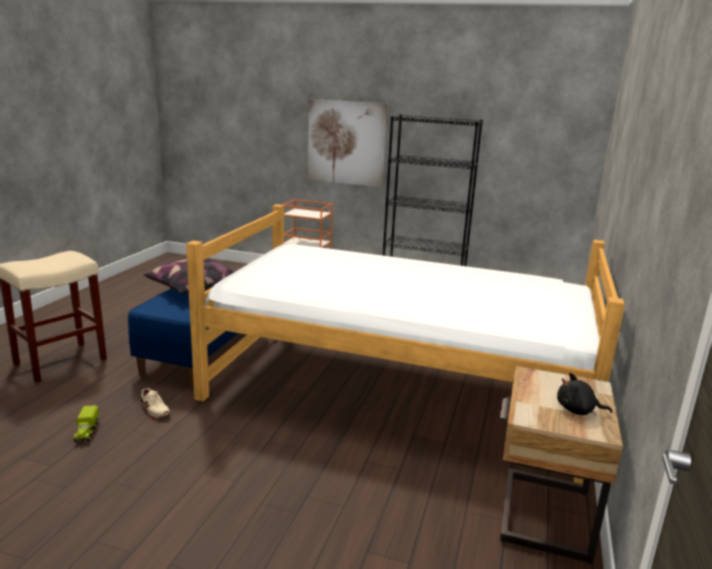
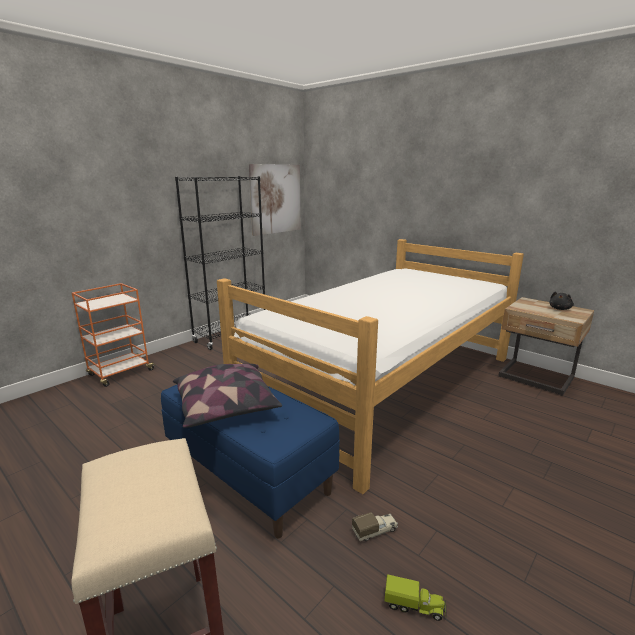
camera: 65 degrees left, 0 degrees up
(154, 410) = (375, 531): beige shoe -> toy truck
(346, 143) = (121, 213): picture -> picture (276, 199)

